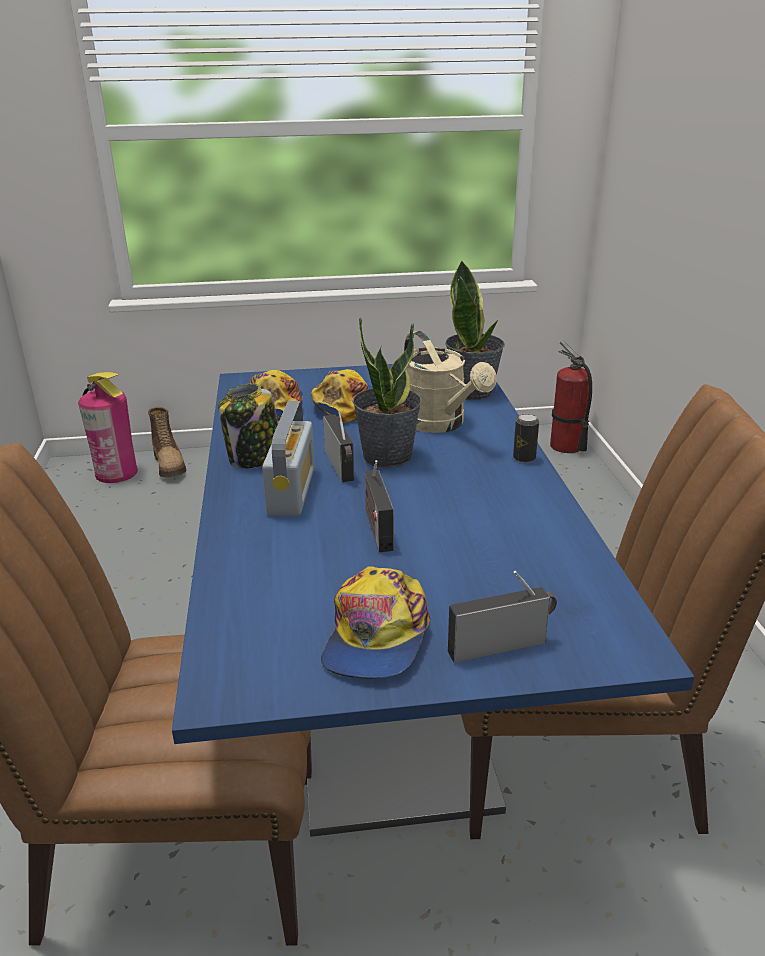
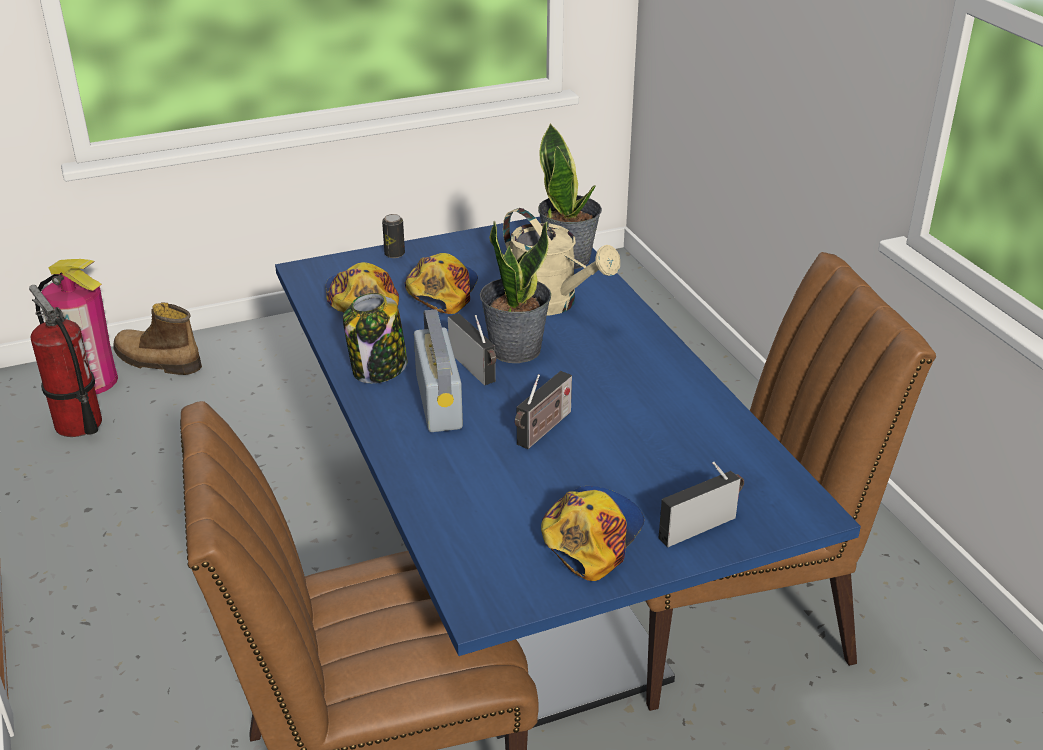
camera: 15 degrees left, 5 degrees up
(170, 465) = (156, 362): boot -> boot turned 150 degrees clockwise
(376, 636) = (591, 535): cap -> cap turned 150 degrees counterclockwise
(377, 528) = (543, 430): radio -> radio turned 120 degrees counterclockwise
(524, 458) = (651, 334): can -> can (394, 254)
(566, 446) = (626, 279): fire extinguisher -> fire extinguisher (78, 424)

